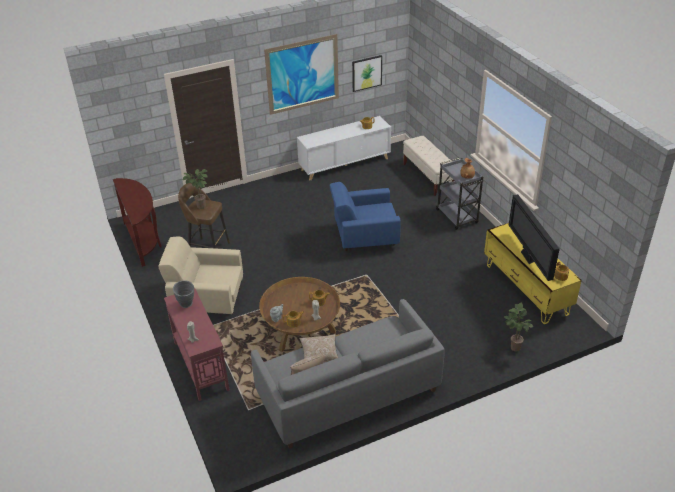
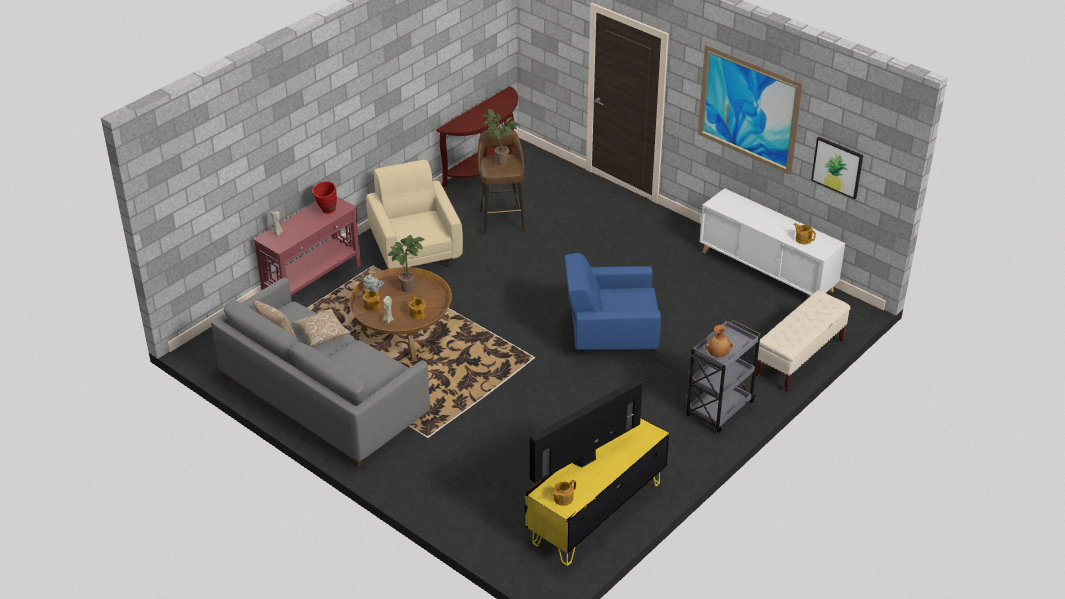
camera: 65 degrees right, 0 degrees up
(187, 305) = (326, 211): grey vase -> red vase
(364, 237) = (610, 335): blue armchair -> blue armchair turned 60 degrees counterclockwise
(513, 347) = (470, 521): potted plant -> potted plant (408, 287)

